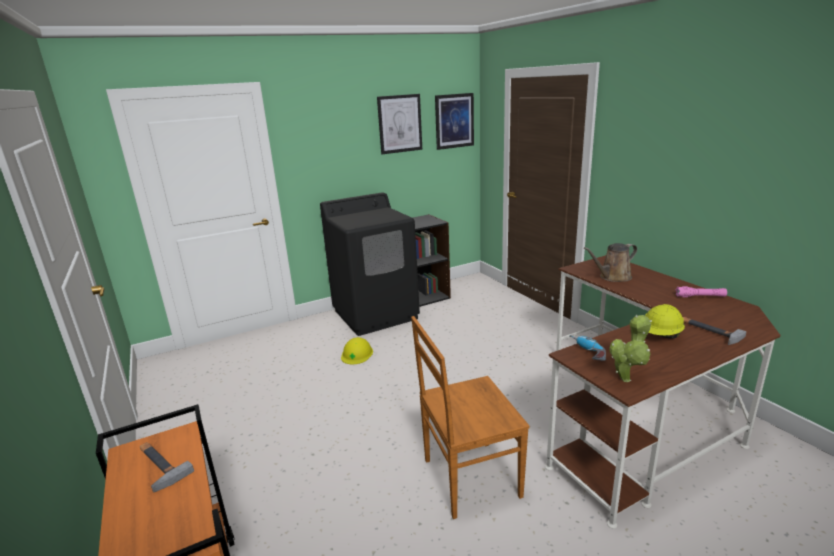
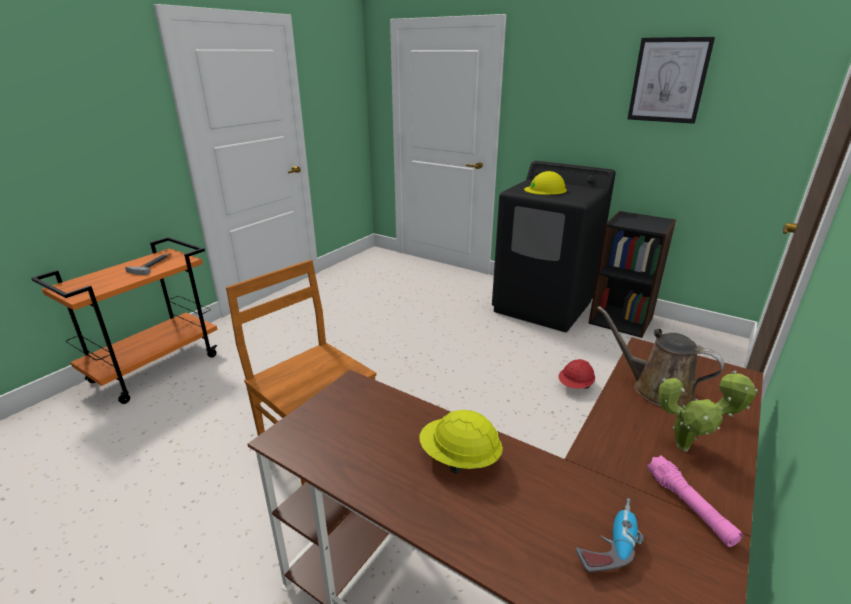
camera: 60 degrees right, 5 degrees up
(357, 354) = (462, 322): yellow hard hat -> yellow hard hat (545, 190)
(454, 121) = (774, 87): picture -> none
(479, 338) = (575, 386): none -> red hard hat
(586, 352) = (365, 395): power drill -> power drill (609, 542)
(627, 378) = (311, 435): potted plant -> potted plant (688, 447)
(708, 331) = (522, 520): hammer -> none

